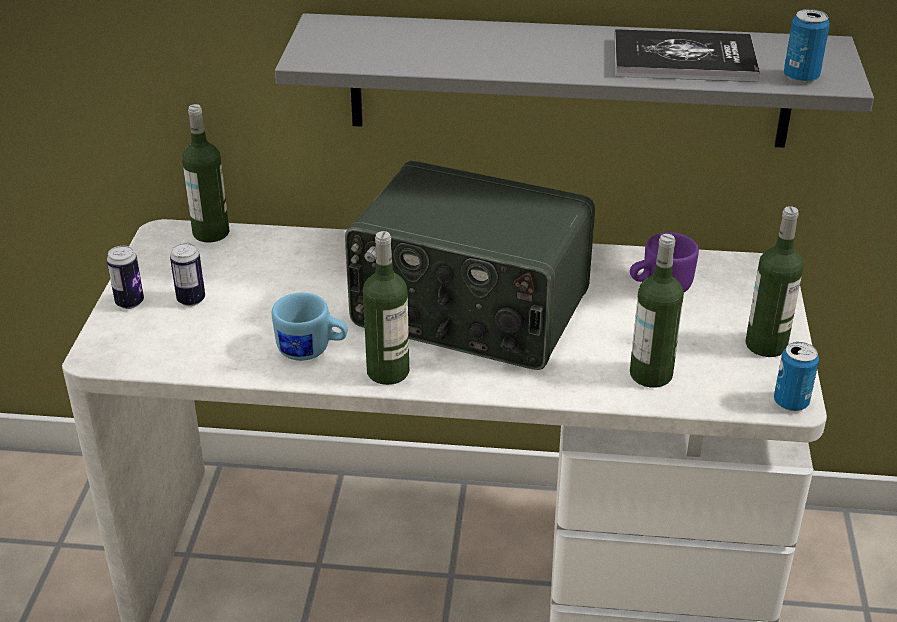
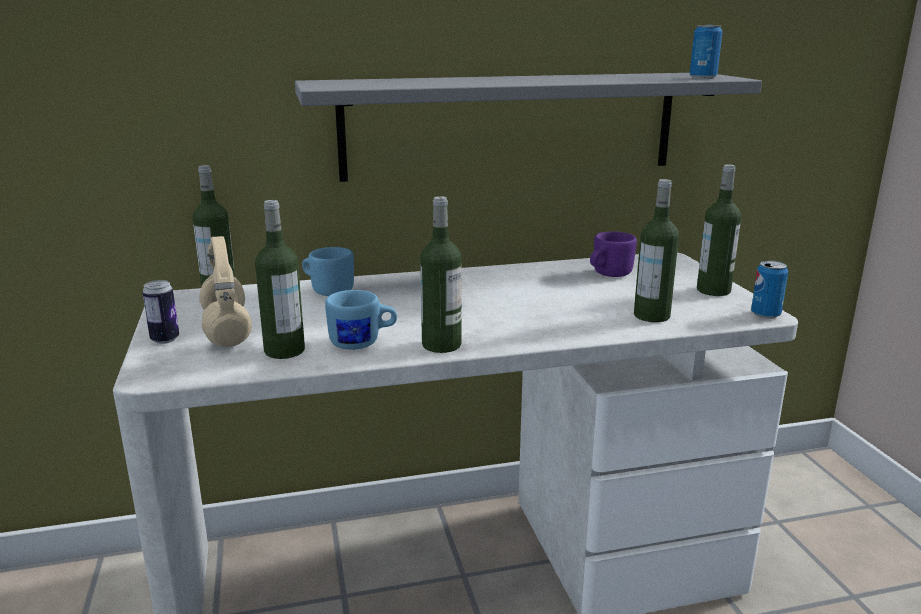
camera: 20 degrees left, 15 degrees down
(191, 300) = (226, 330): can -> beige headphones
(231, 345) = (284, 351): none -> bottle
(322, 253) = (328, 290): none -> blue mug
(469, 311) = (478, 304): radio -> none
(683, 59) = (613, 78): book -> none

